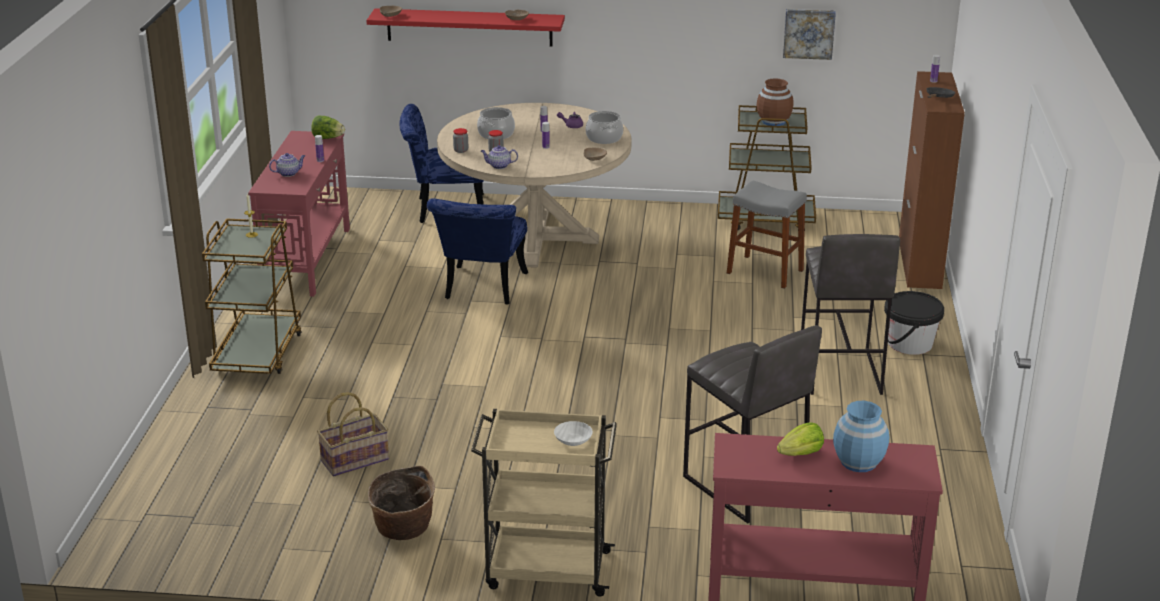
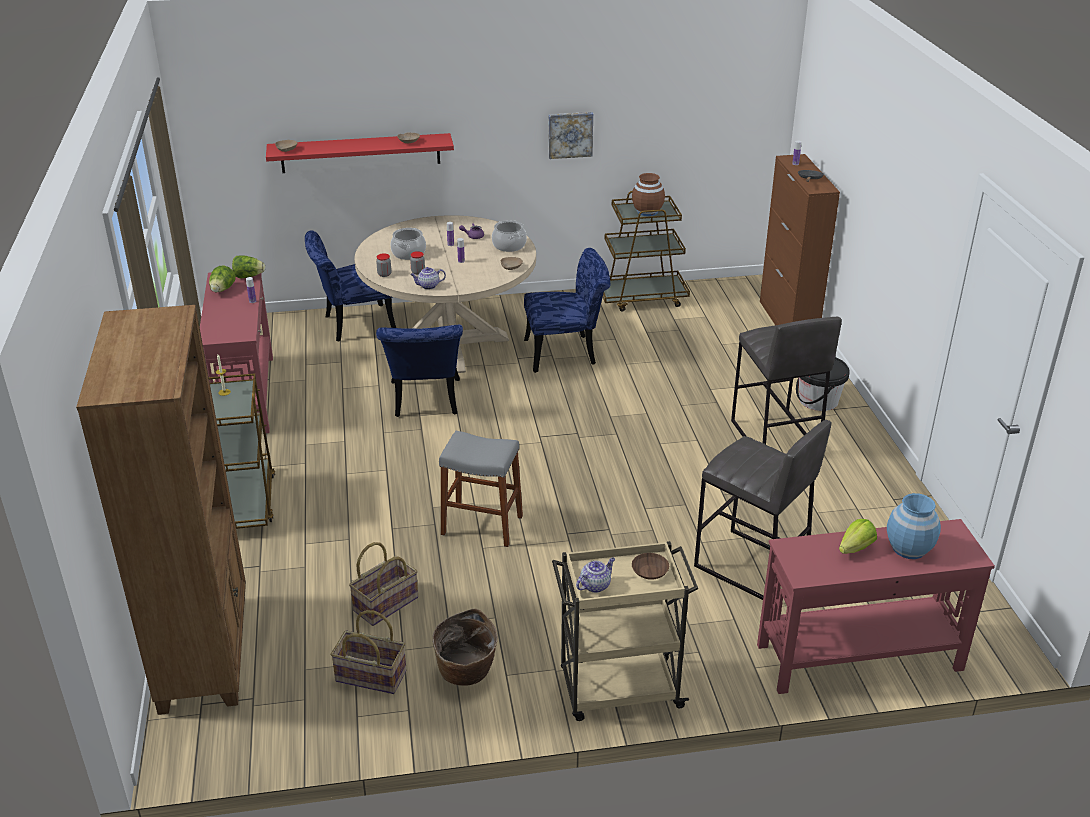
camera: 15 degrees left, 5 degrees up
(168, 472) = (205, 652): none -> brown bookcase
(289, 173) = (228, 319): teapot -> teapot (595, 585)
(296, 147) = (222, 290): none -> lettuce
(310, 518) = (370, 677): none -> basket
(573, 439) = (649, 571): white bowl -> brown bowl
(655, 262) = (567, 353): none -> blue chair
(765, 272) = (665, 348): grey stool -> grey stool (482, 525)
(808, 33) = (670, 129): picture -> picture (570, 134)

